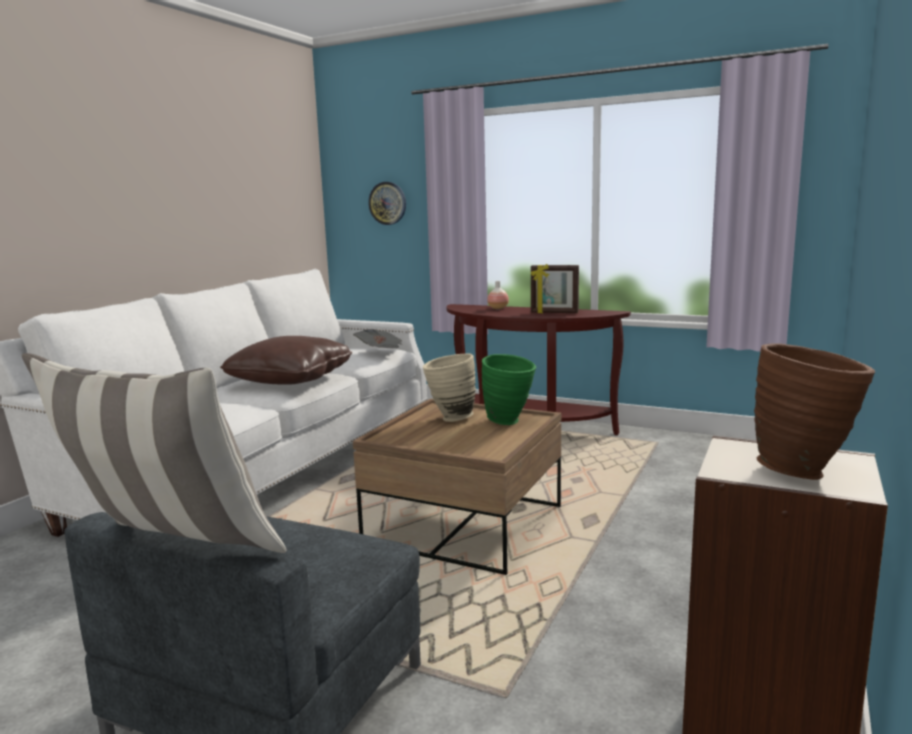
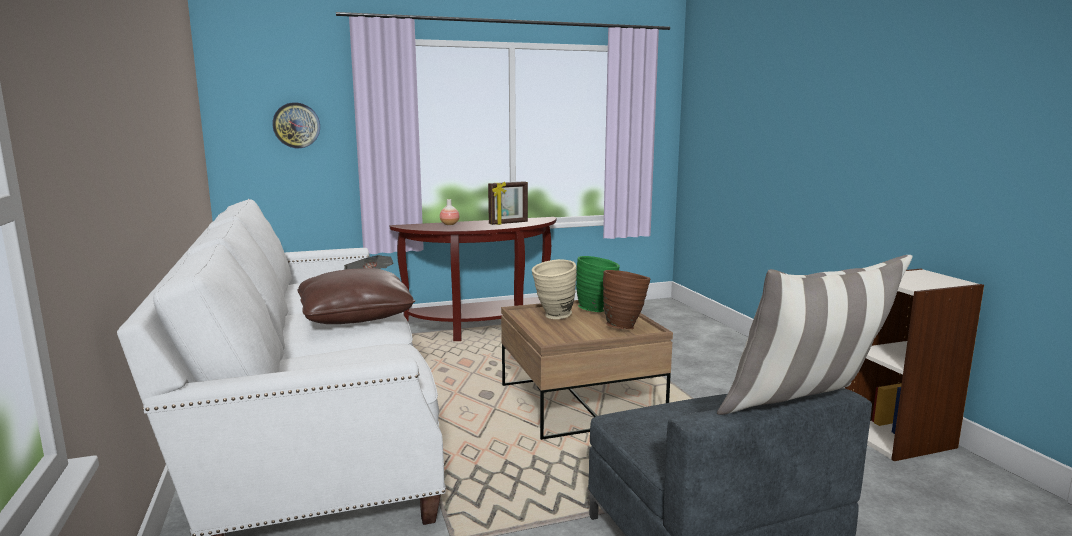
camera: 45 degrees left, 0 degrees up
(805, 471) = (931, 280): brown vase -> brown vase (624, 326)

